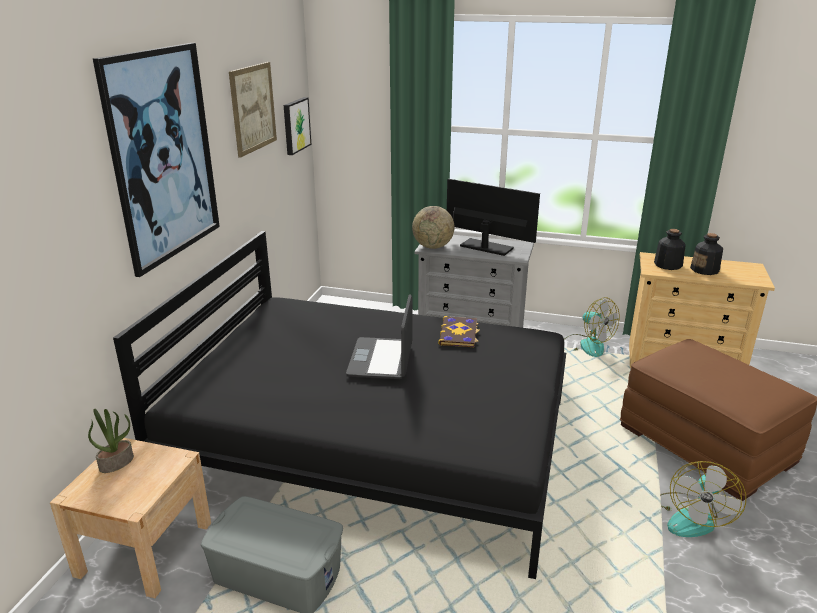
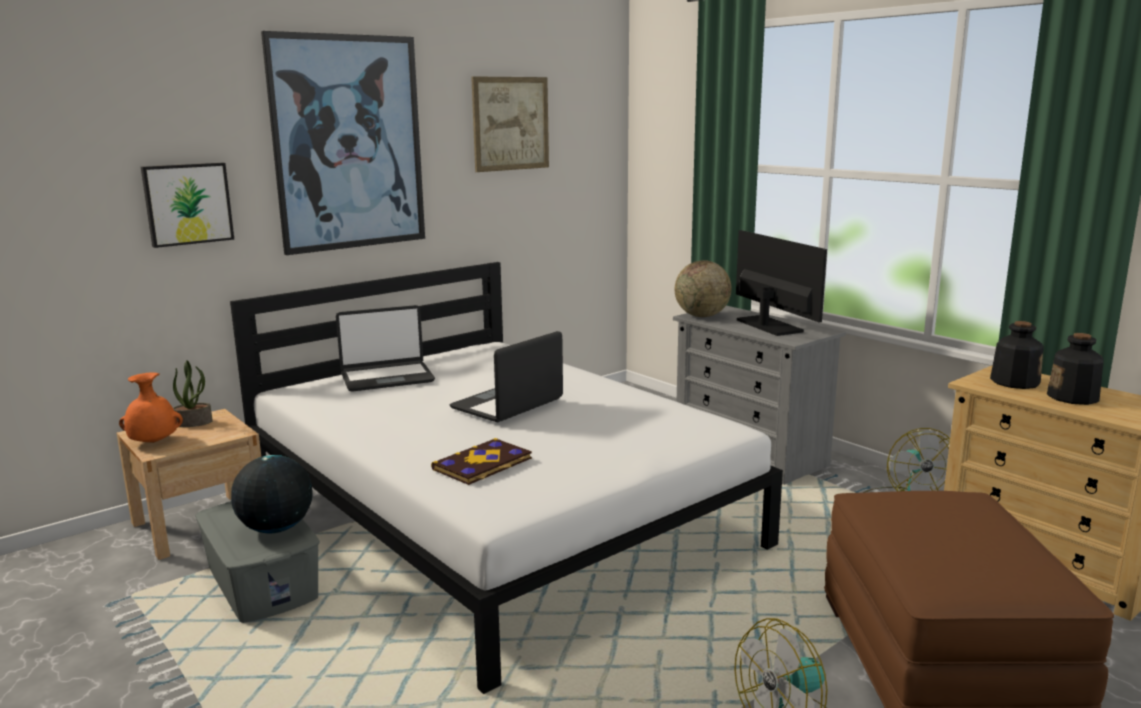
camera: 35 degrees right, 10 degrees down
(112, 498) = (153, 442): none -> orange vase
(246, 361) = (387, 378): none -> laptop
(294, 529) = (275, 529): none -> globe
(295, 125) = (592, 159): picture -> picture (187, 204)
(374, 442) = (496, 515): black bed -> white bed
(459, 333) = (633, 405): book -> book (483, 464)

